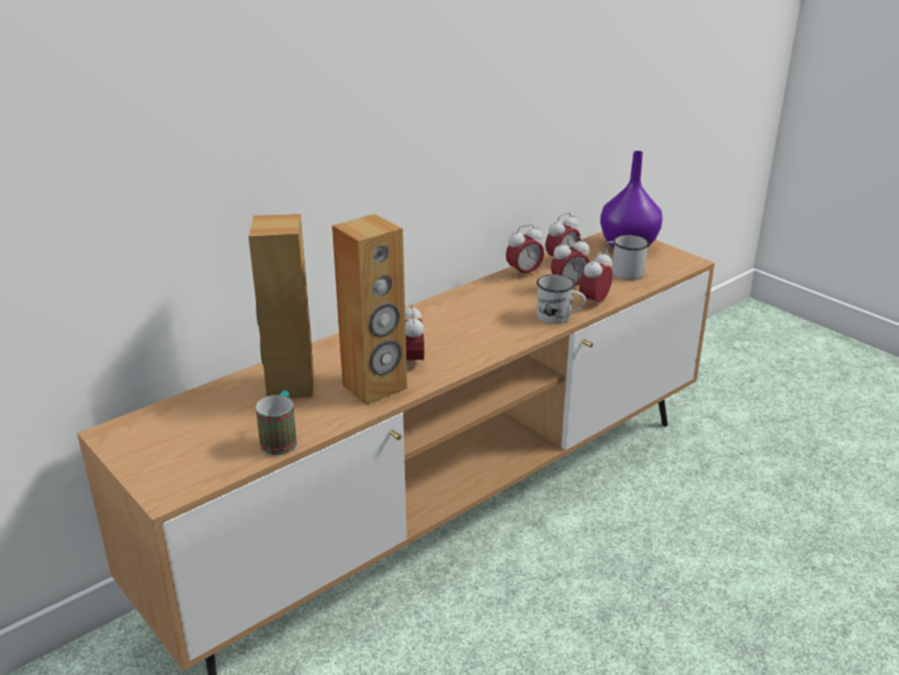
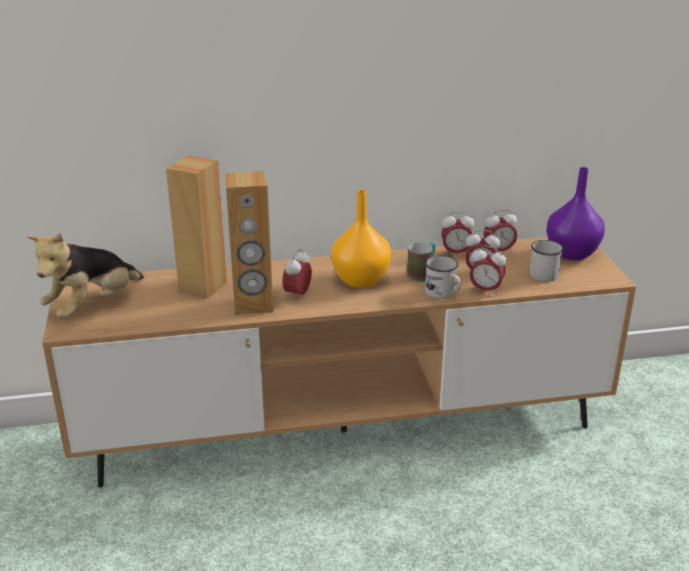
camera: 30 degrees right, 0 degrees up
(172, 450) = (93, 306): none -> plush toy
(281, 439) = (159, 319): mug -> mug (422, 273)
(462, 326) = (362, 280): none -> orange vase
(594, 302) = (485, 290): alarm clock -> alarm clock turned 135 degrees counterclockwise

